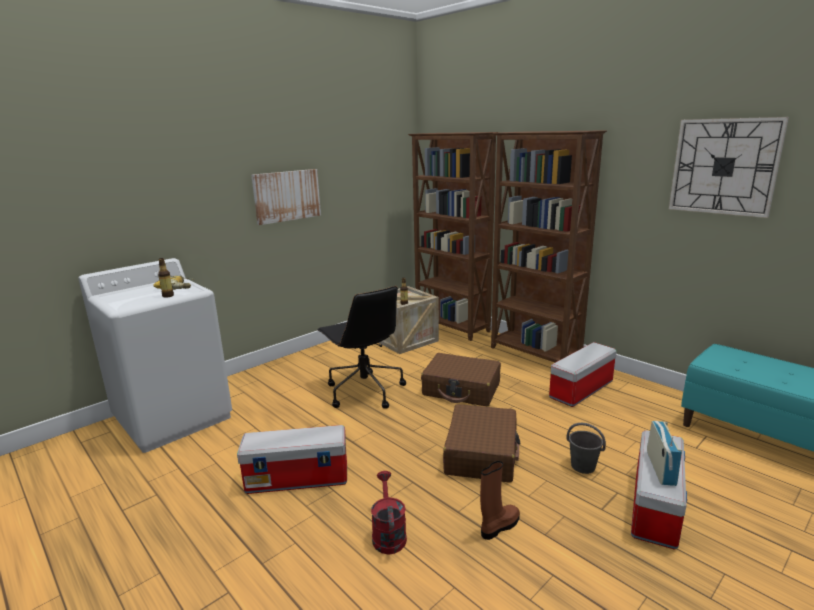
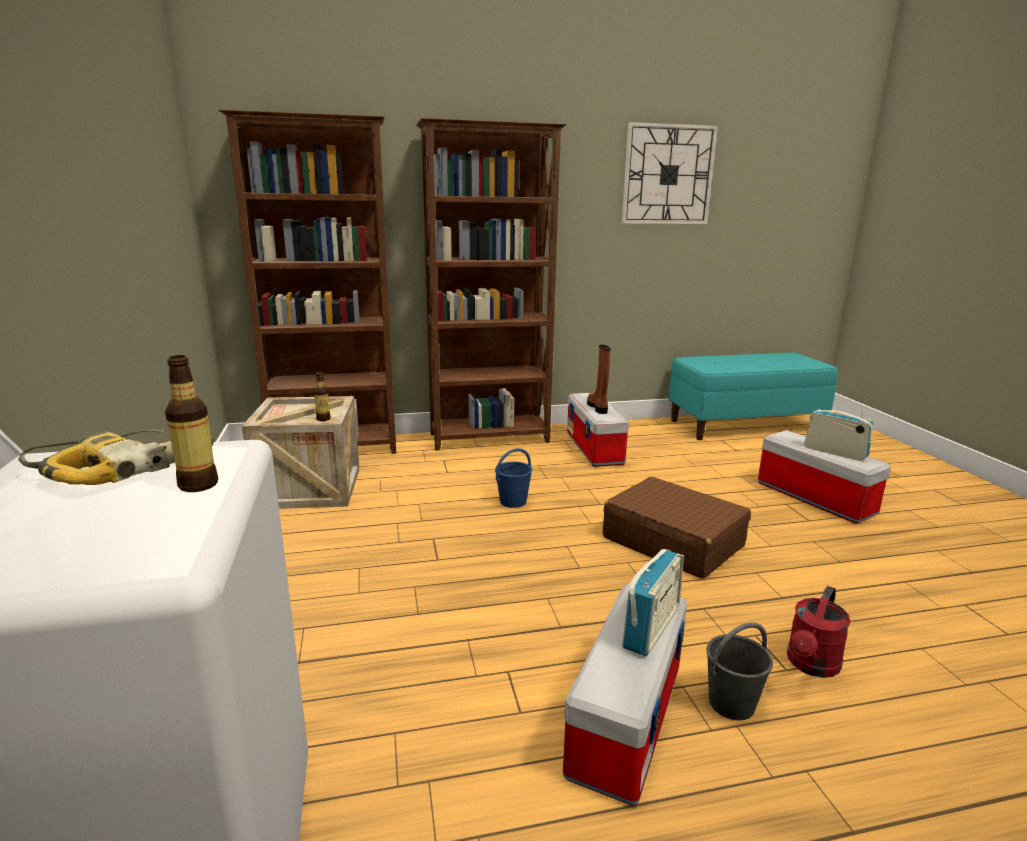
camera: 60 degrees left, 0 degrees up
(287, 196) = (83, 213): picture -> none
(306, 439) = (651, 628): none -> radio
(364, 391) = (419, 569): black office chair -> none
(388, 534) = (811, 665): red watering can -> red watering can turned 75 degrees counterclockwise
(461, 389) = (513, 501): brown suitcase -> blue bucket
(499, 526) = (819, 581): brown boot -> brown boot (598, 407)
(583, 466) = (735, 501): grey bucket -> grey bucket (732, 703)

